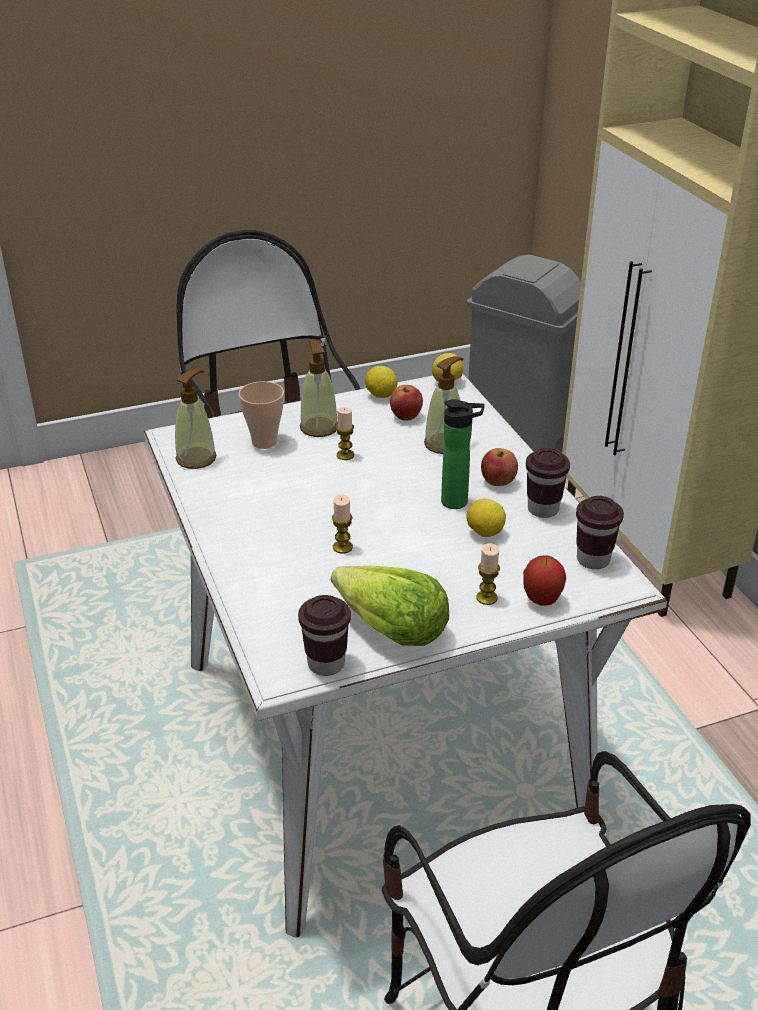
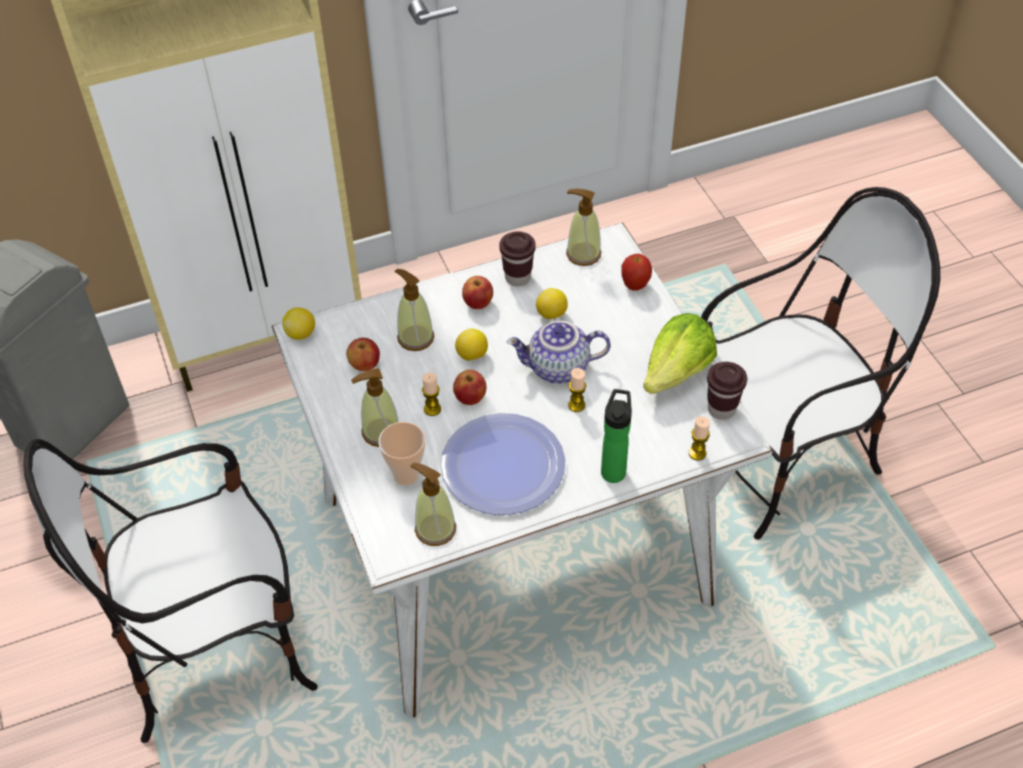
camera: 90 degrees left, 15 degrees up
(265, 497) = (503, 465): none -> plate
(358, 477) = (470, 398): none -> apple
(380, 395) = (321, 385): lemon -> lemon (472, 355)
(398, 535) = (558, 369): none -> teapot
(459, 502) = (509, 329): bottle -> bottle (614, 469)
(486, 598) = (634, 316): candle -> candle (697, 453)
(593, 560) = (583, 254): brown cup -> soap dispenser

